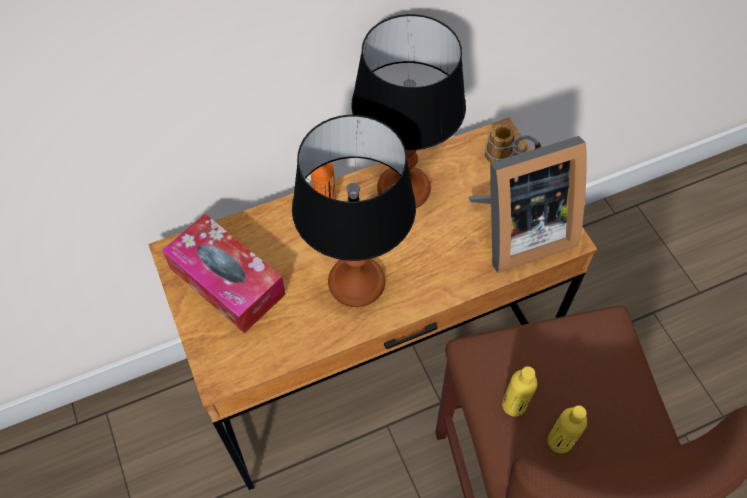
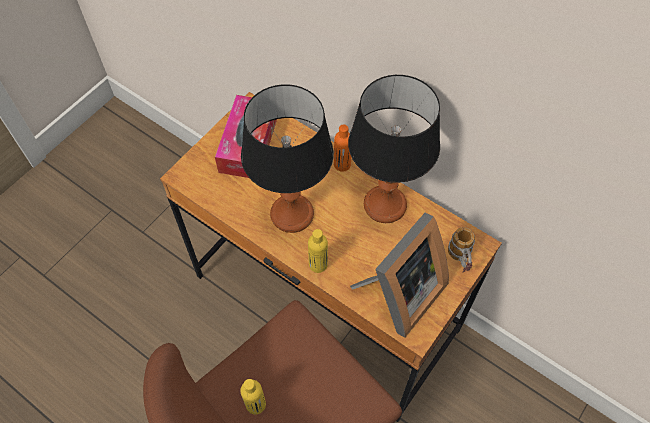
camera: 60 degrees right, 0 degrees up
(514, 404) = (267, 361): yellow bottle -> yellow bottle (318, 264)
(517, 232) = (399, 295): picture frame -> picture frame turned 90 degrees counterclockwise

